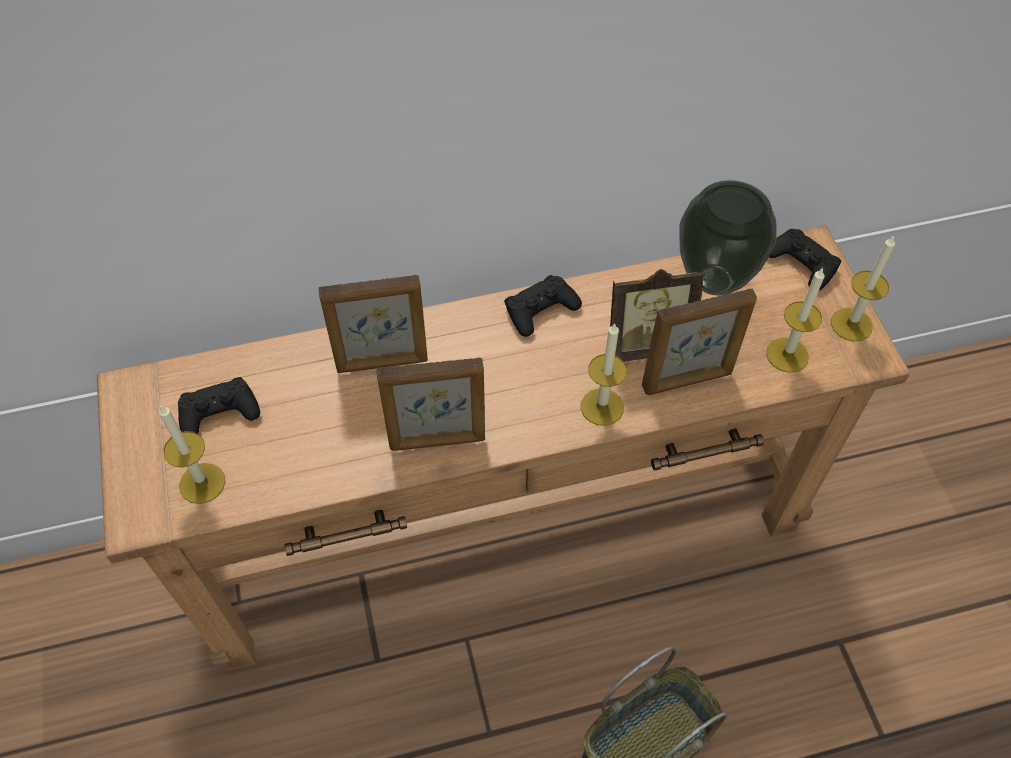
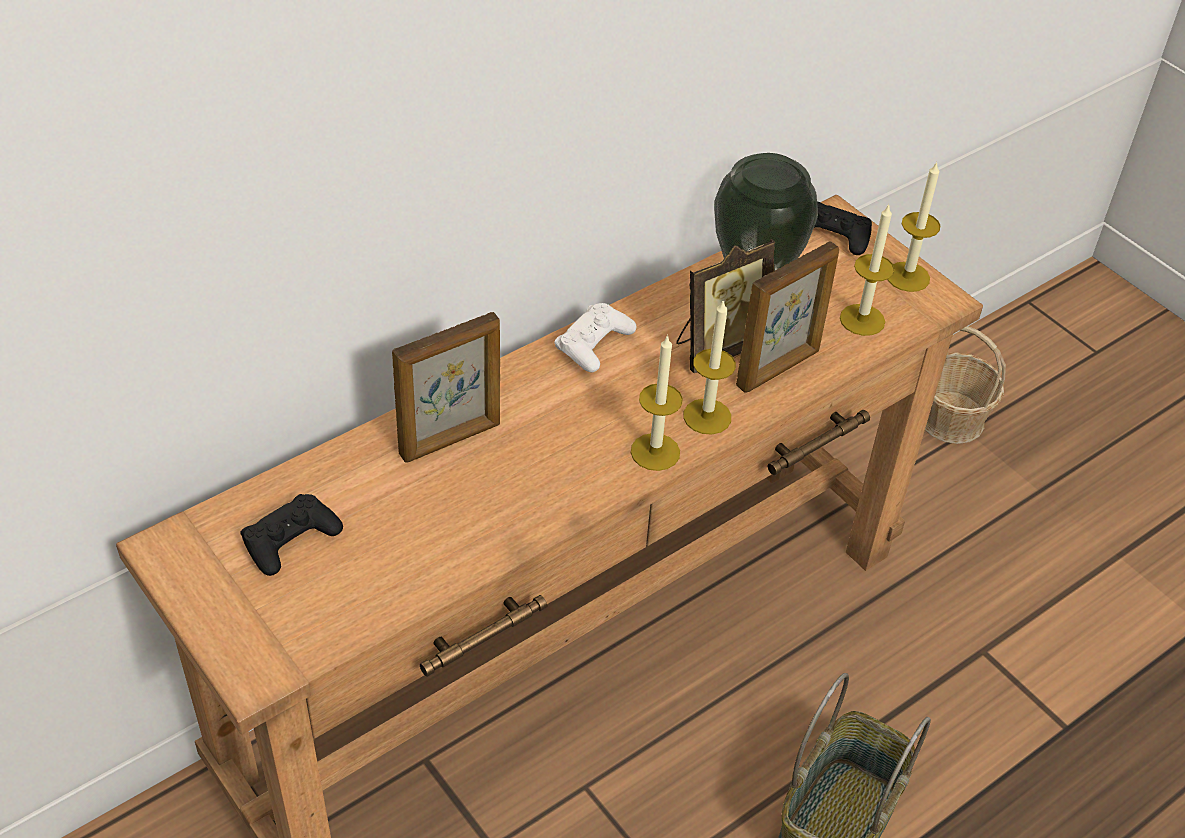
camera: 25 degrees left, 10 degrees down
(202, 483) = (312, 614): candle -> candle (655, 452)
(437, 441) = (554, 497): picture frame -> none
(541, 309) = (594, 343): black game controller -> white game controller
(907, 426) = (951, 418): none -> basket

